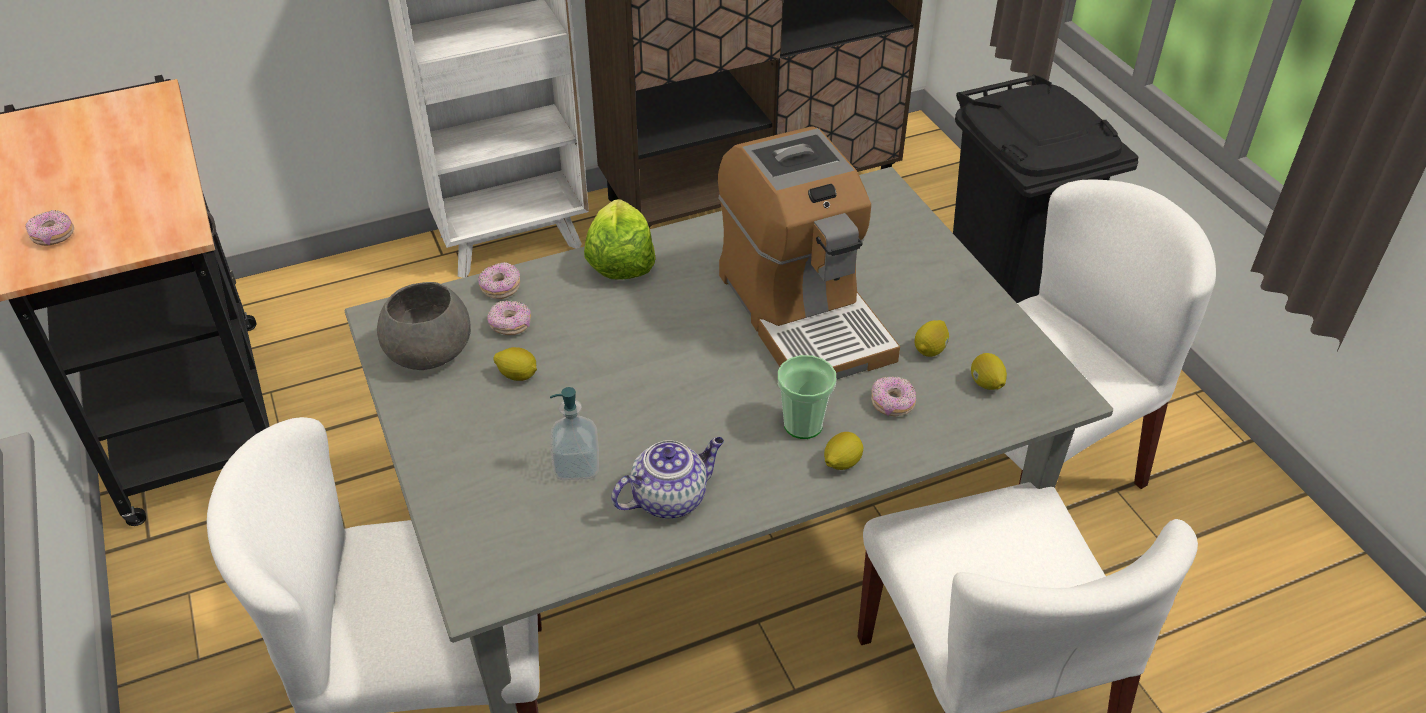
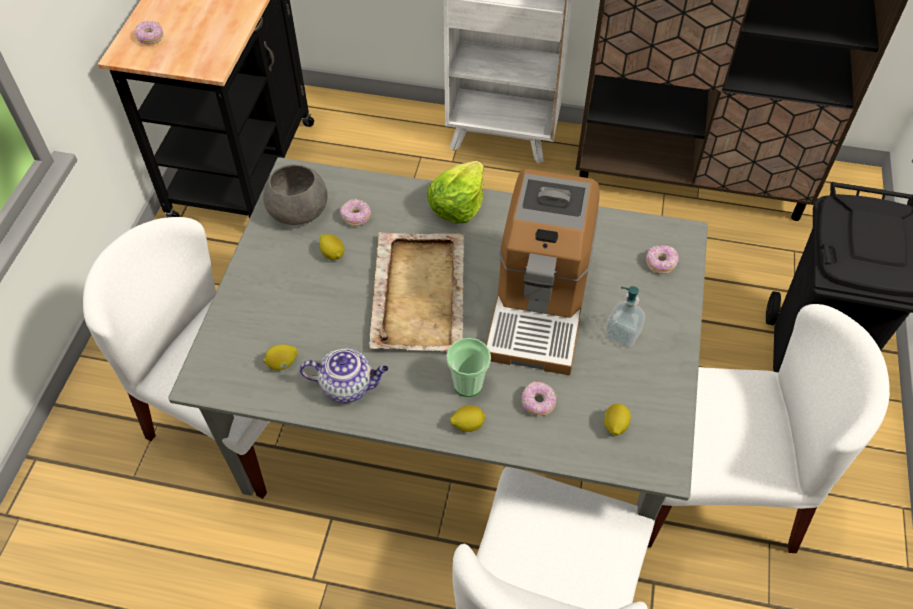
camera: 35 degrees right, 10 degrees up
(500, 288) = (372, 188): donut -> donut (660, 263)
(577, 466) = (315, 333): soap dispenser -> soap dispenser (622, 334)
(661, 364) = (419, 292): none -> beige tray
(930, 350) = (600, 379): lemon -> lemon (282, 364)

